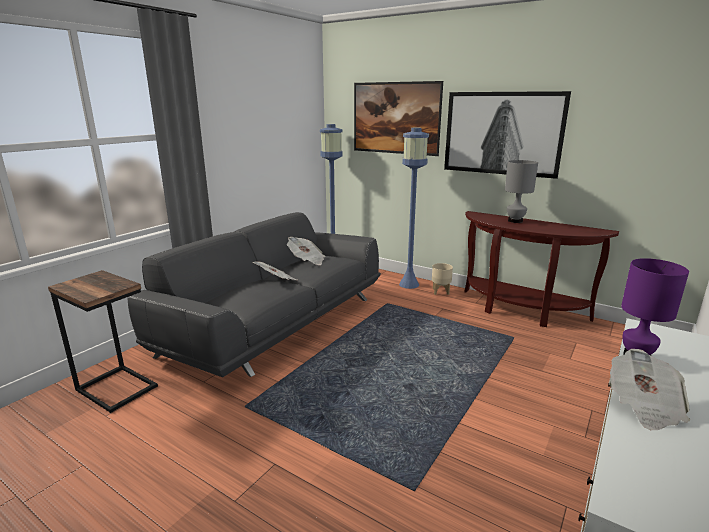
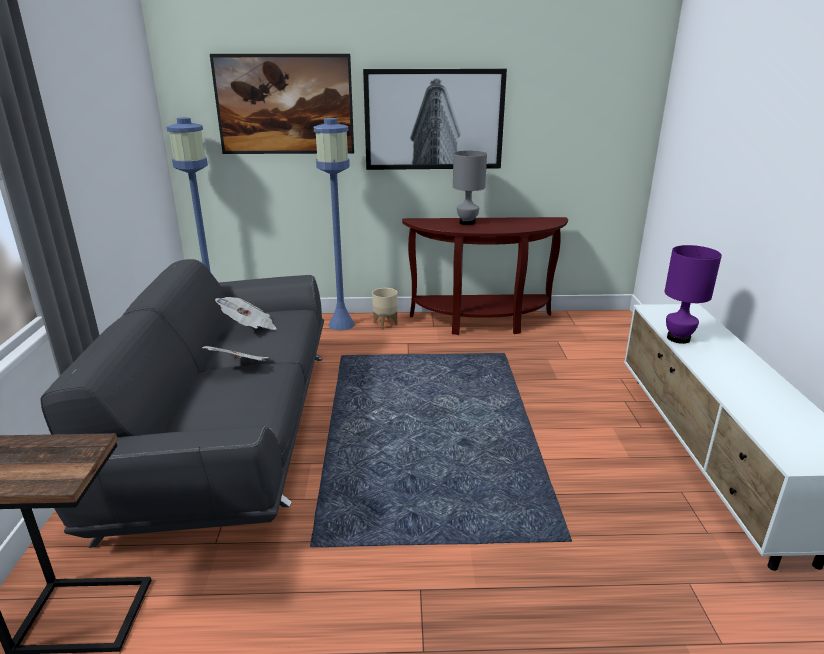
camera: 35 degrees left, 5 degrees up
(644, 406) = (727, 379): newspaper -> none

